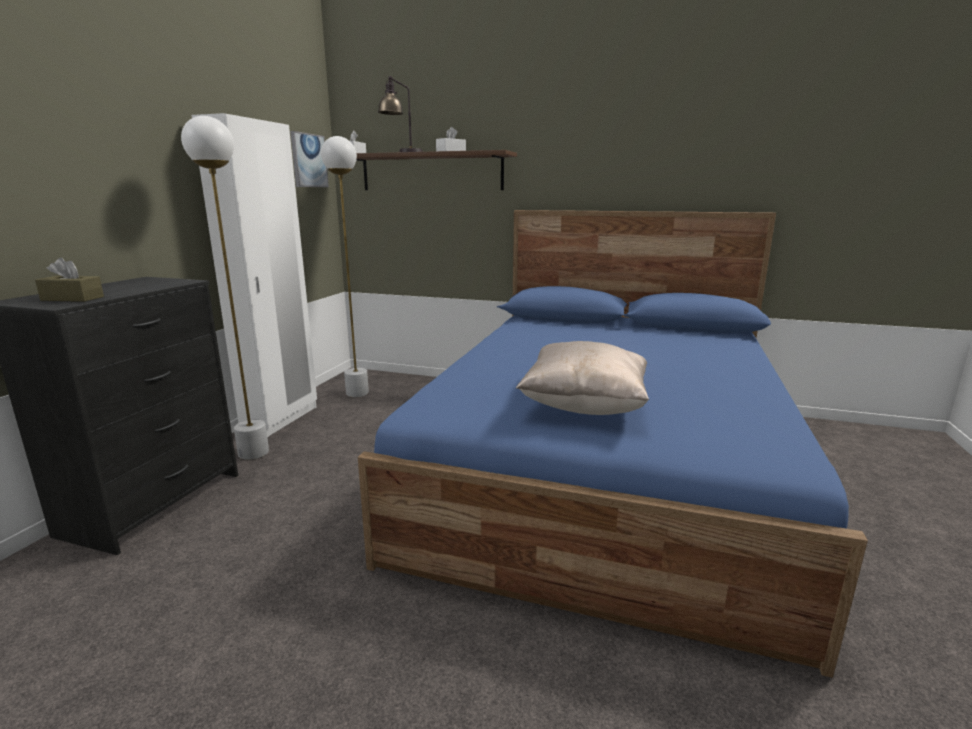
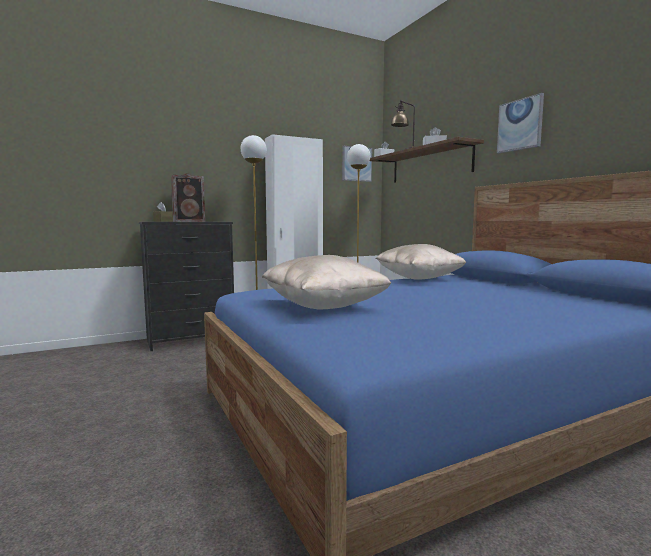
camera: 45 degrees right, 10 degrees down
(108, 287) = (190, 221): none -> speaker
(511, 331) = (418, 278): none -> beige pillow
(565, 143) = (520, 125): none -> picture

